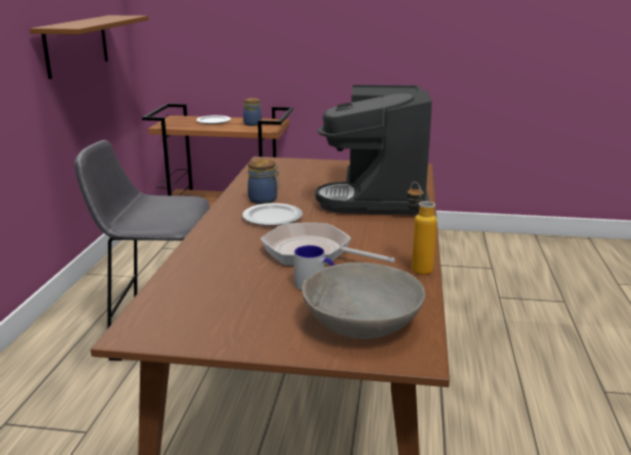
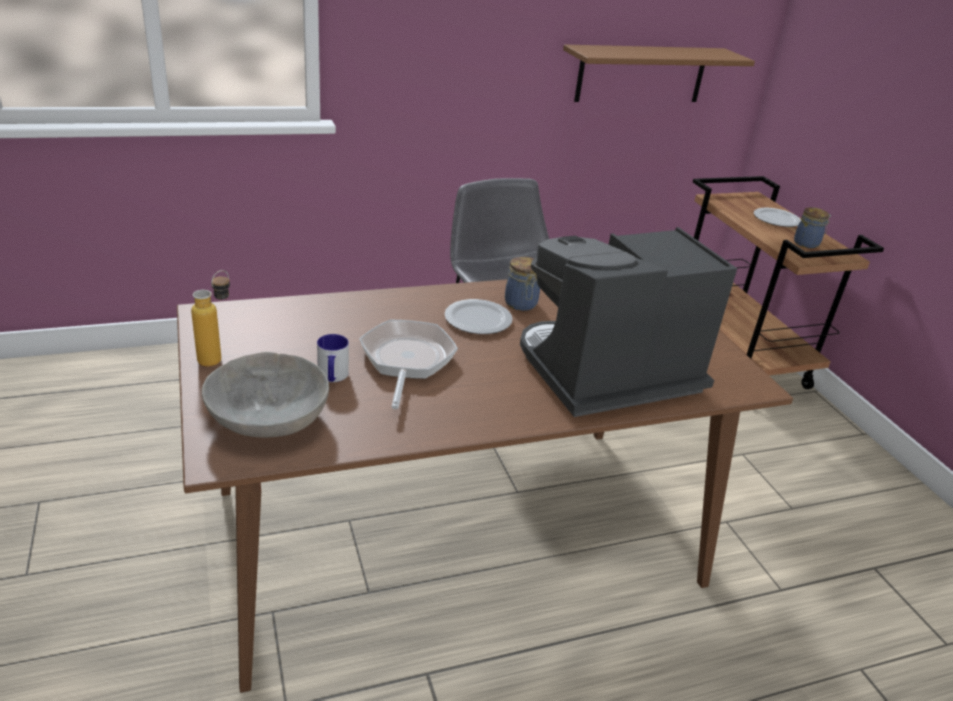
camera: 60 degrees right, 10 degrees up
(416, 267) = (416, 433): bottle -> bottle (217, 357)

